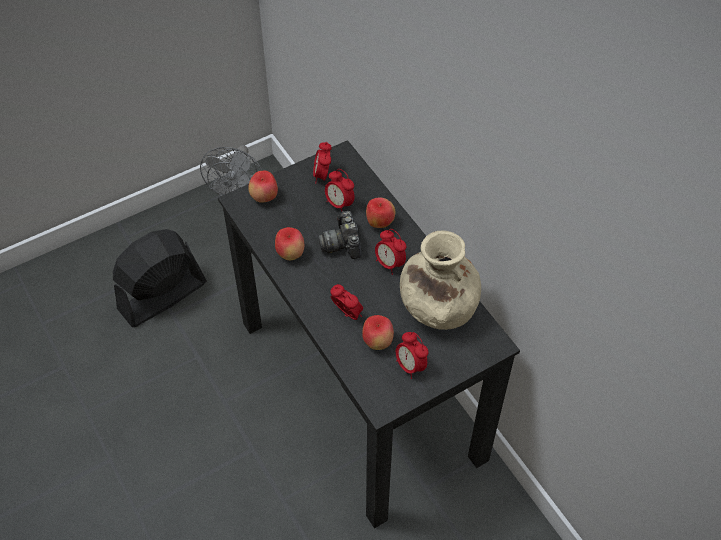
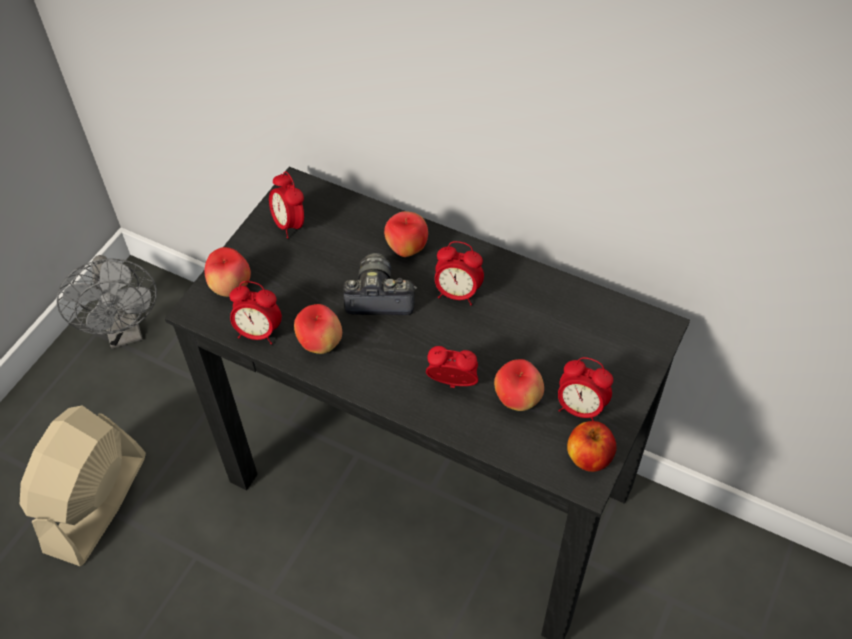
camera: 30 degrees left, 0 degrees up
(162, 296) = (96, 503): black fan -> beige fan
(339, 204) = (338, 250): alarm clock -> alarm clock (258, 332)
(342, 243) = (379, 297): camera -> camera turned 135 degrees clockwise
(393, 396) = (589, 458): none -> apple
(436, 307) = (555, 318): beige vase -> none

